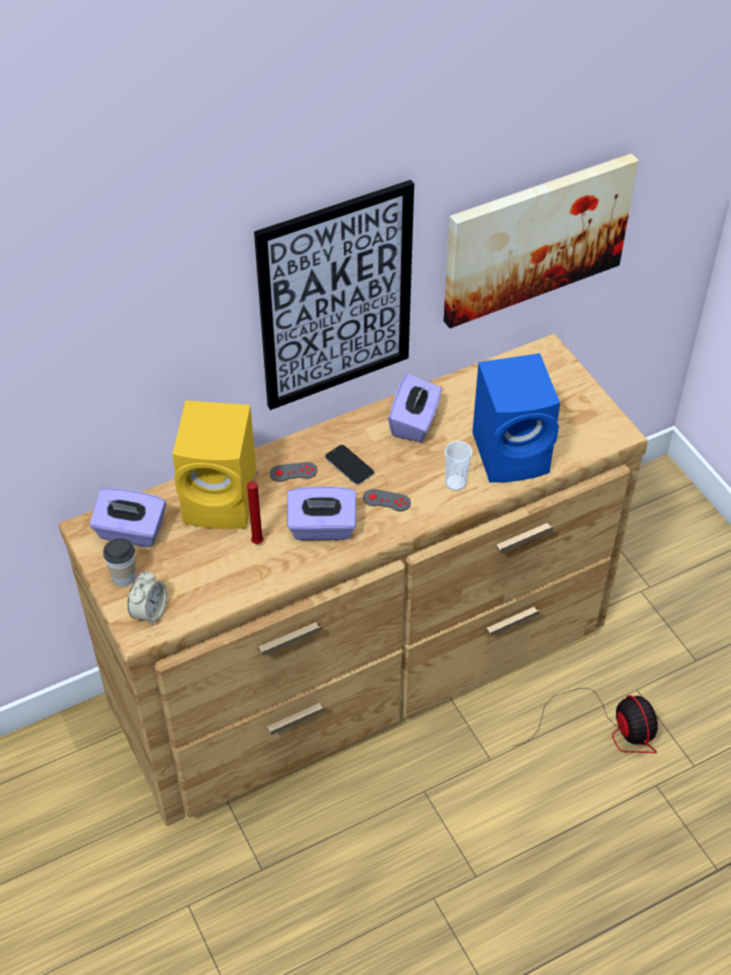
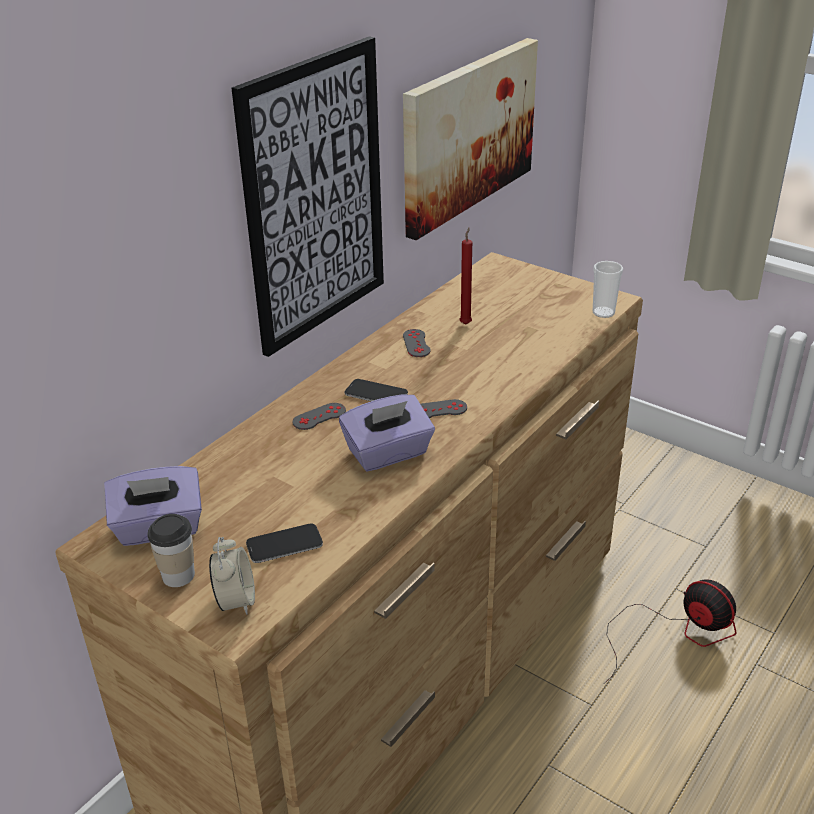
camera: 25 degrees left, 15 degrees down
(204, 580) = (284, 544): none -> phone
(223, 500) = (256, 464): yellow speaker -> none
(259, 541) = (324, 487): red candle -> red candle (466, 323)
(415, 422) = (416, 343): purple tissue box -> grey game controller
(456, 483) = (497, 376): cup -> cup (603, 312)
(513, 453) = (532, 339): blue speaker -> none

